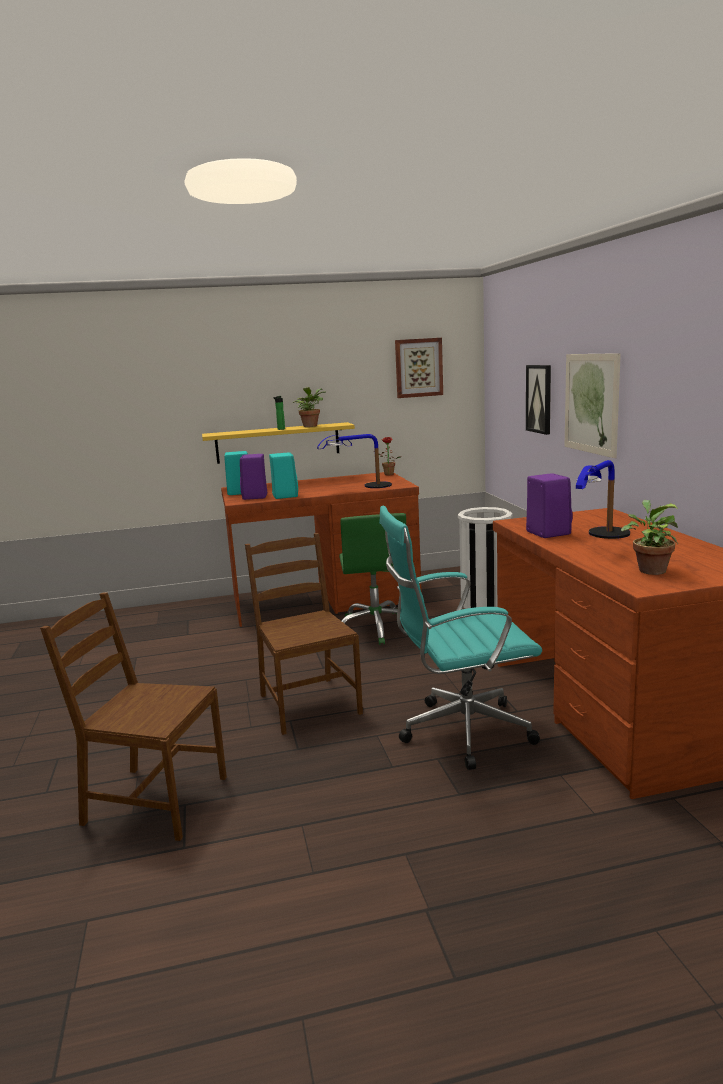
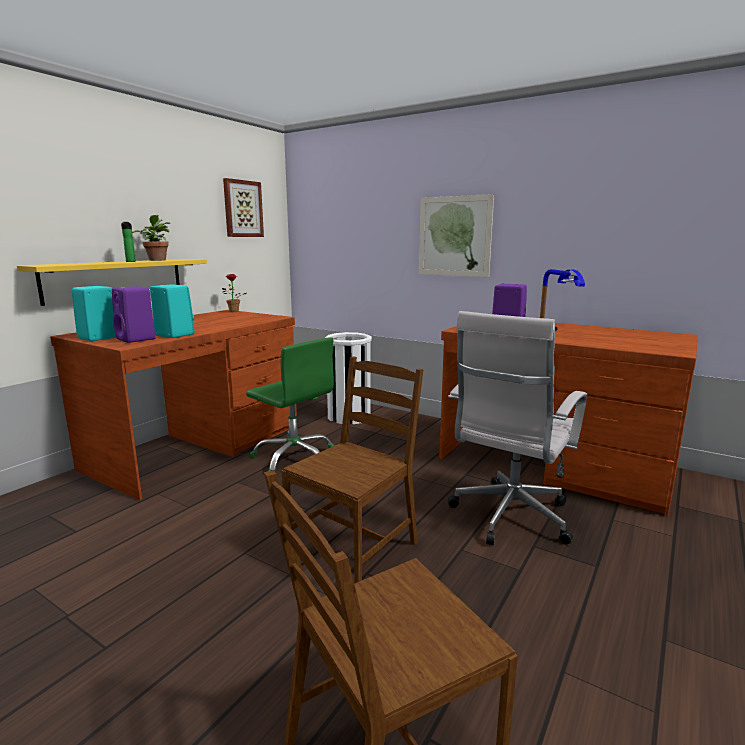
camera: 45 degrees left, 0 degrees up
(308, 704) = (354, 549): brown chair -> brown chair turned 105 degrees clockwise
(363, 487) = (242, 321): table lamp -> none
(460, 732) = (509, 518): turquoise office chair -> white office chair
(539, 399) = (379, 237): picture -> none
(649, 570) = (639, 343): potted plant -> none

